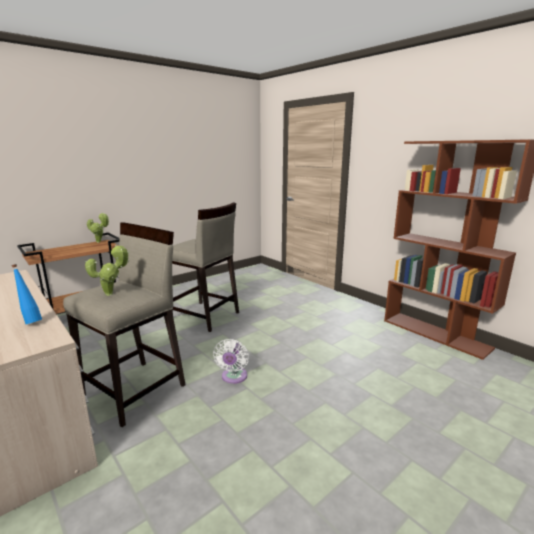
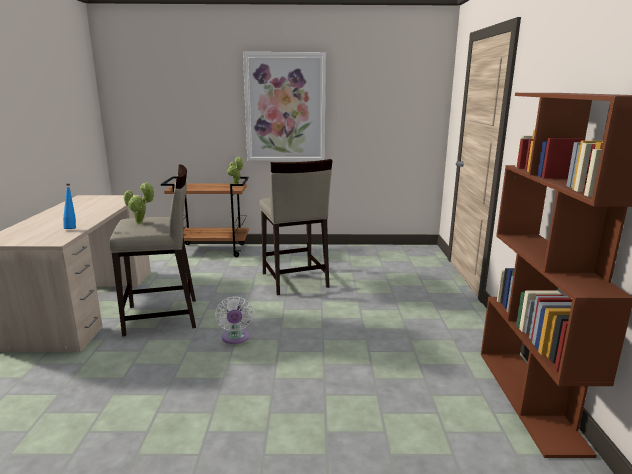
camera: 40 degrees right, 0 degrees up
(138, 161) = (285, 108): none -> picture
(233, 377) = (235, 338): white fan -> white fan turned 60 degrees counterclockwise

